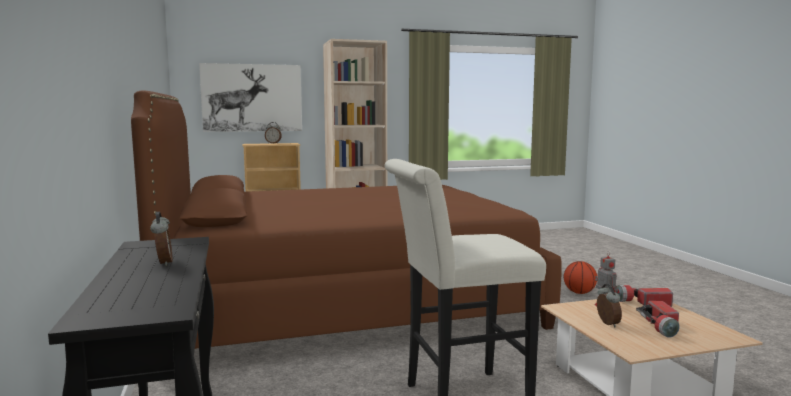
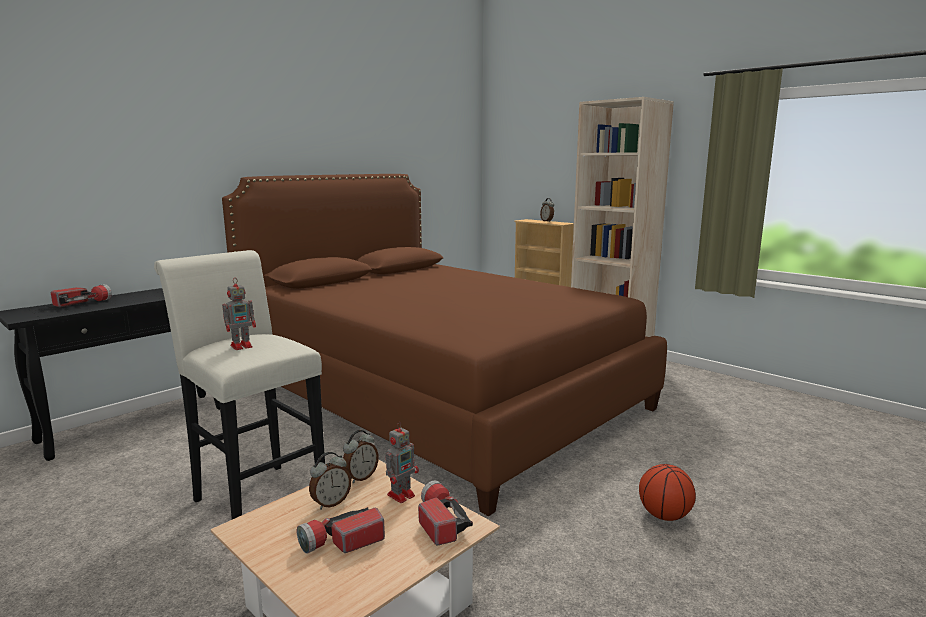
camera: 60 degrees right, 5 degrees up
(128, 285) = (83, 303): none -> flashlight
(163, 263) = (138, 298): alarm clock -> alarm clock (360, 477)
(252, 98) = (540, 171): picture -> none
(479, 241) = (242, 346): none -> toy robot

